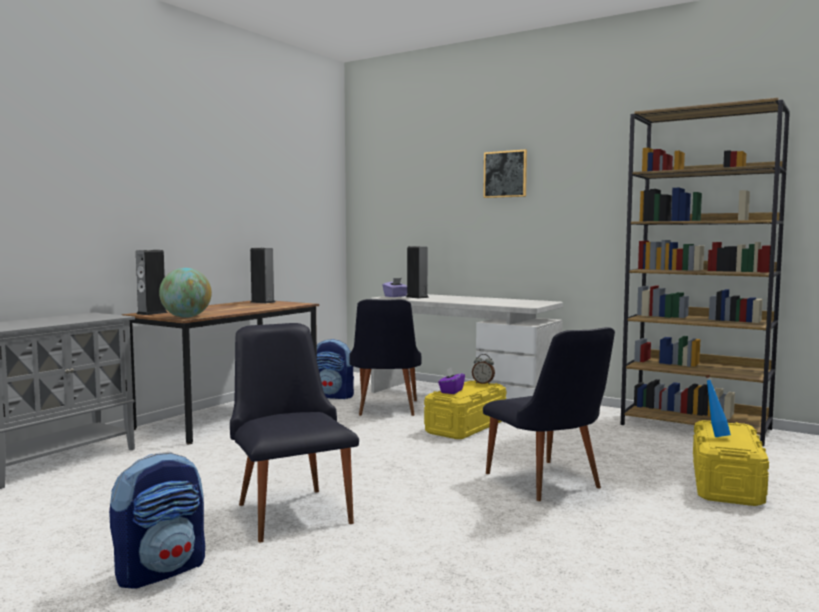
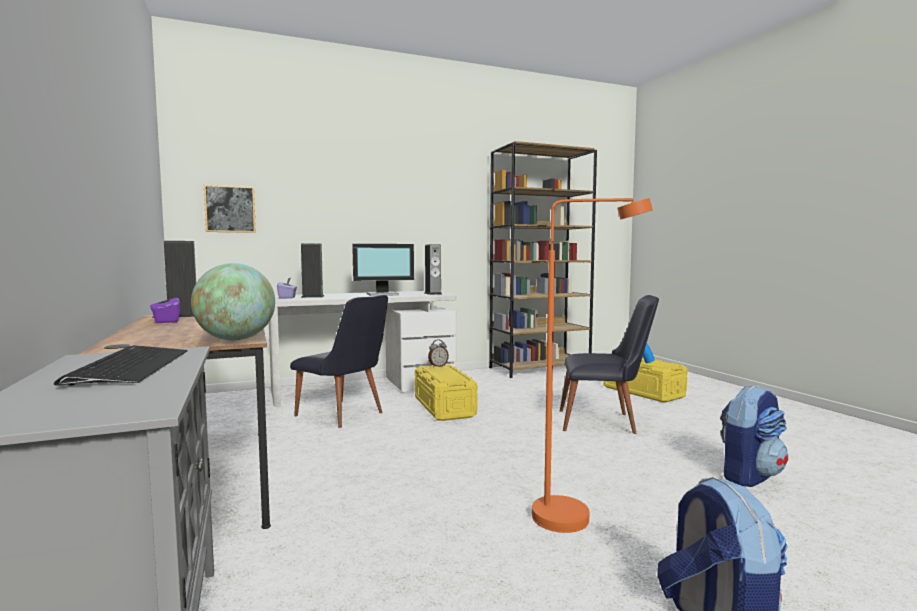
camera: 55 degrees left, 0 degrees up
(70, 319) = (130, 367): none -> keyboard
(152, 313) = (135, 344): speaker -> speaker (433, 293)
(291, 509) = (577, 517): black chair -> orange floor lamp
(334, 396) = (251, 421): backpack -> backpack (749, 475)
(451, 391) = (442, 377): purple tissue box -> purple tissue box (165, 321)
(480, 300) = (383, 294): none -> monitor
(505, 174) = (374, 178): picture -> picture (230, 209)

